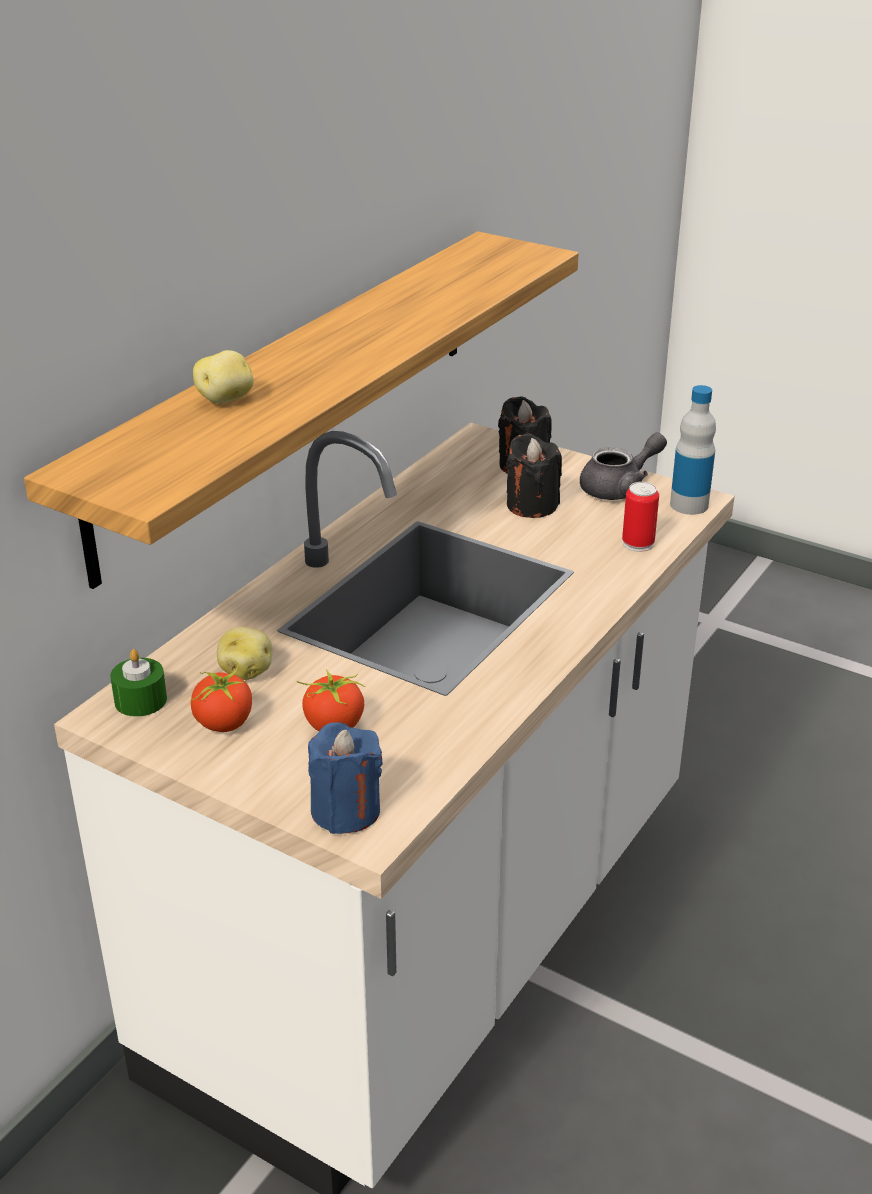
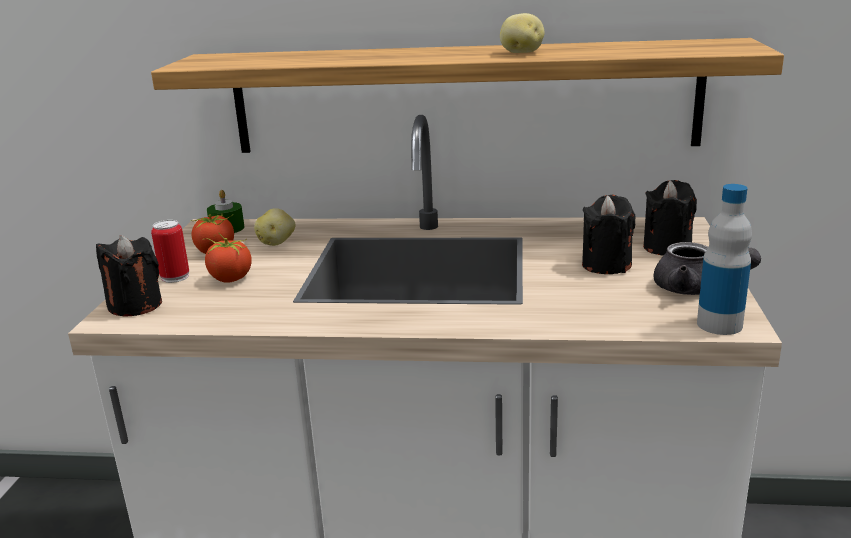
camera: 65 degrees right, 10 degrees down
(226, 399) = (331, 54): potato -> potato (521, 53)
(345, 810) = (135, 305): blue candle -> black candle
(638, 543) = (607, 318): can -> can (175, 277)

